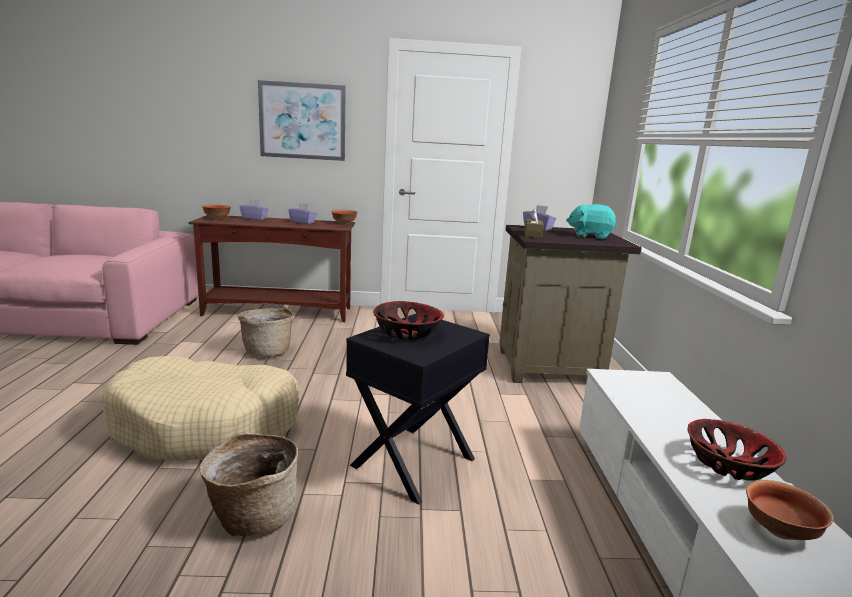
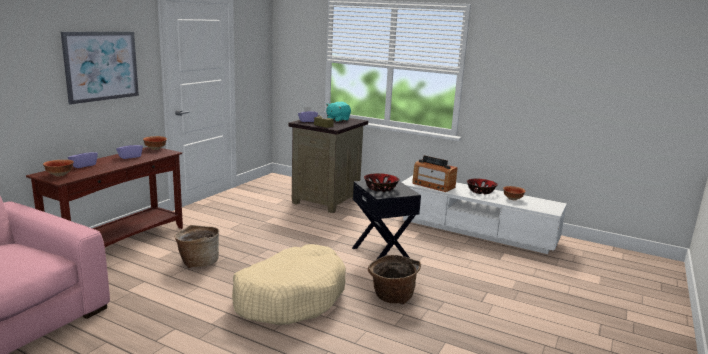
camera: 60 degrees left, 0 degrees up
(643, 400) = (433, 185): none -> radio

